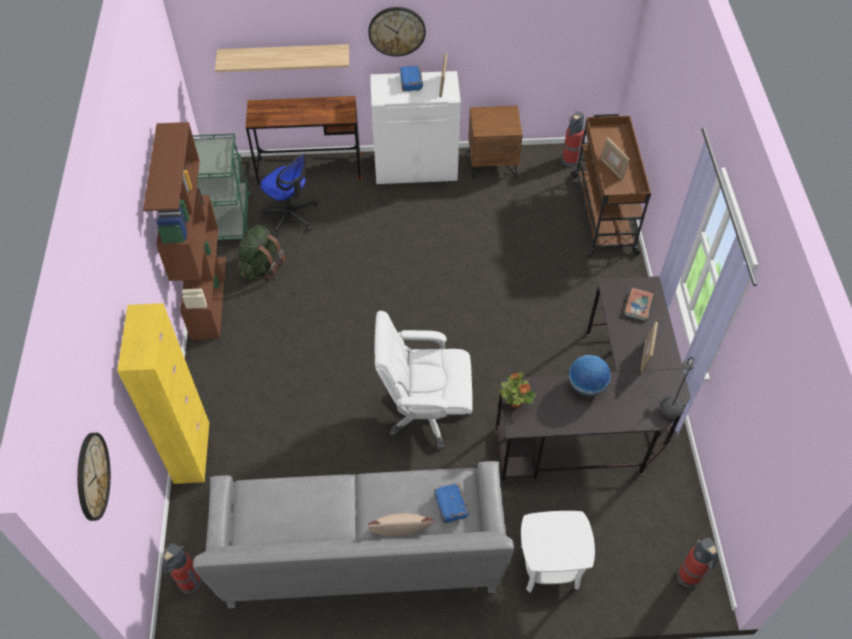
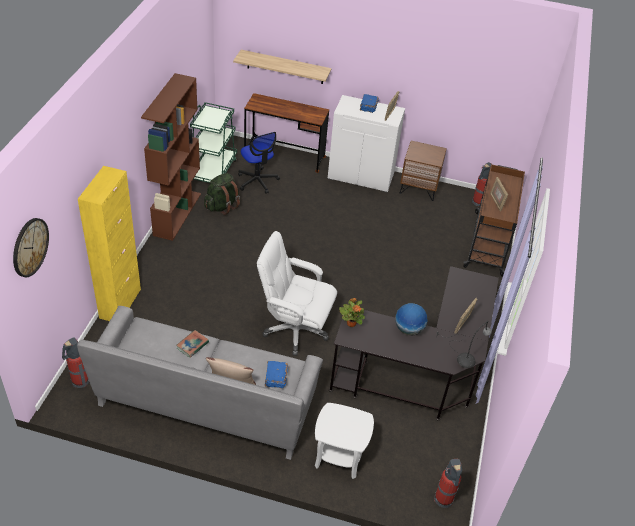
camera: 15 degrees right, 10 degrees down
(396, 31) = (367, 66): wall clock -> none
(638, 306) = (473, 291): book -> book (192, 345)

